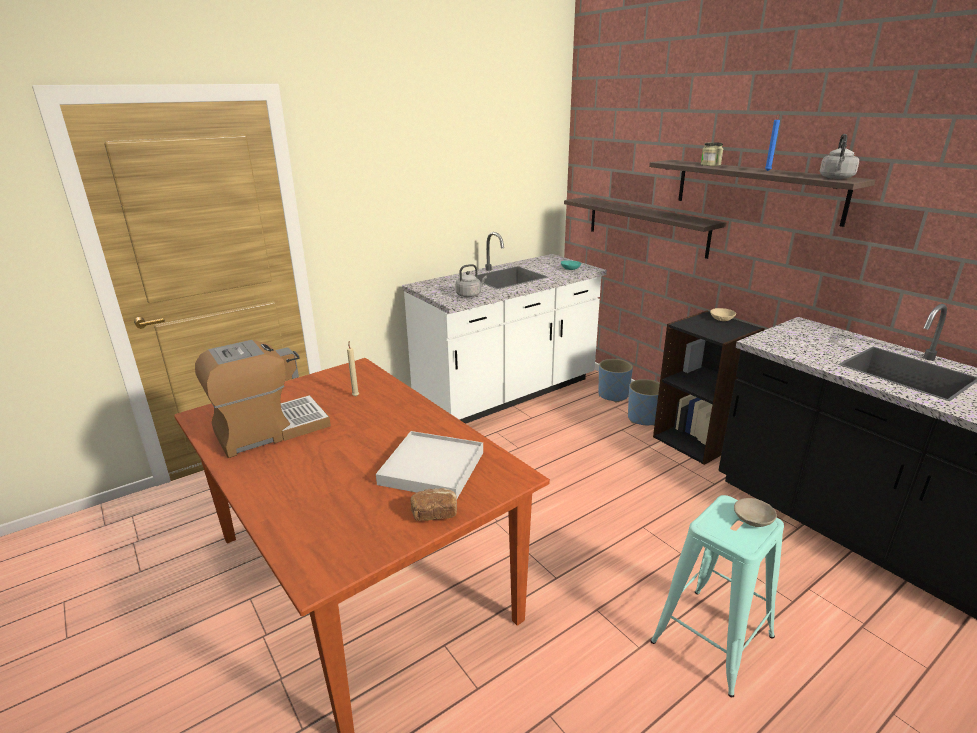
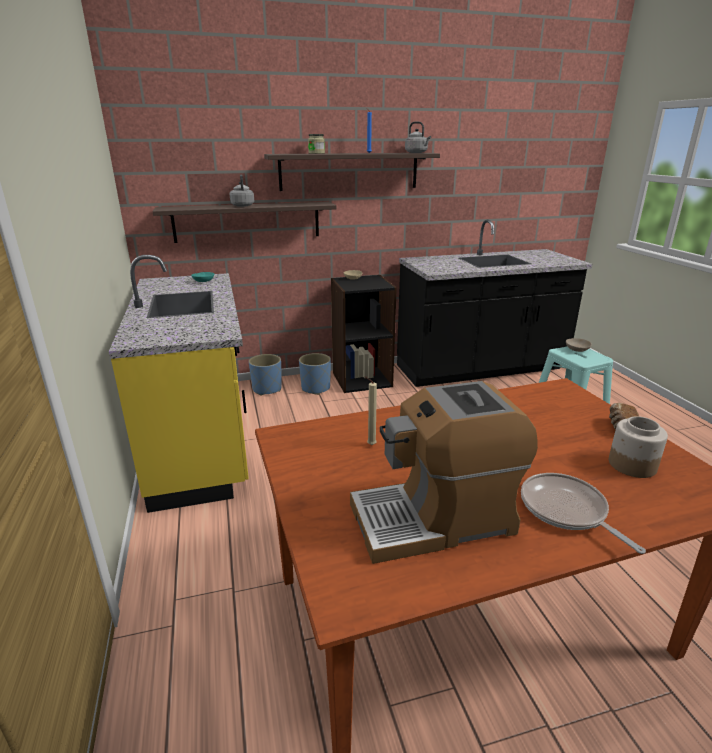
camera: 70 degrees left, 0 degrees up
(269, 430) = (434, 518): coffee machine -> coffee machine turned 90 degrees counterclockwise
(282, 480) = (566, 511): none -> frying pan
(359, 516) = (631, 465): none -> jar
(432, 468) = (548, 419): white tray -> none
(470, 295) = (213, 324): grey kettle -> grey kettle (242, 205)
(507, 394) = (202, 440): white counter -> yellow counter

